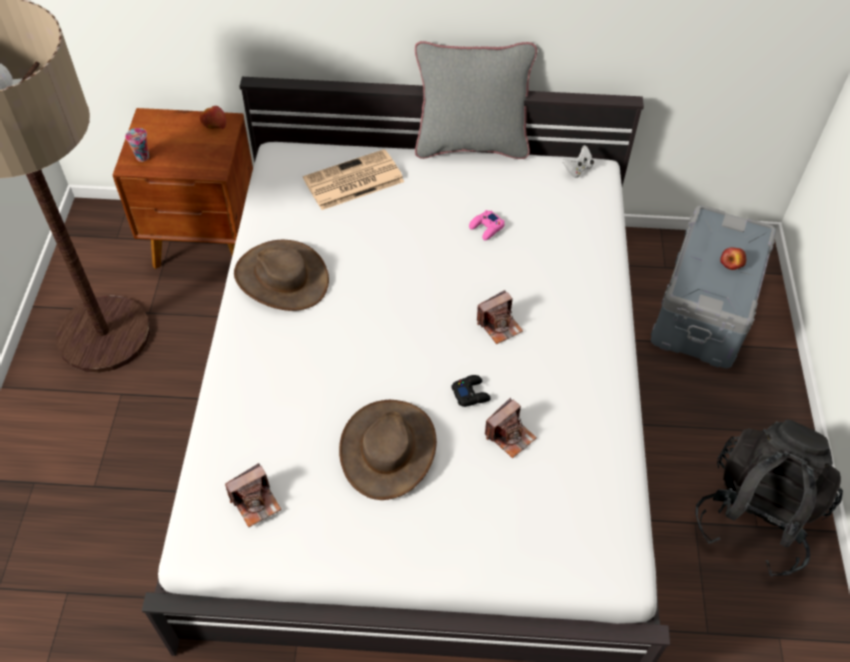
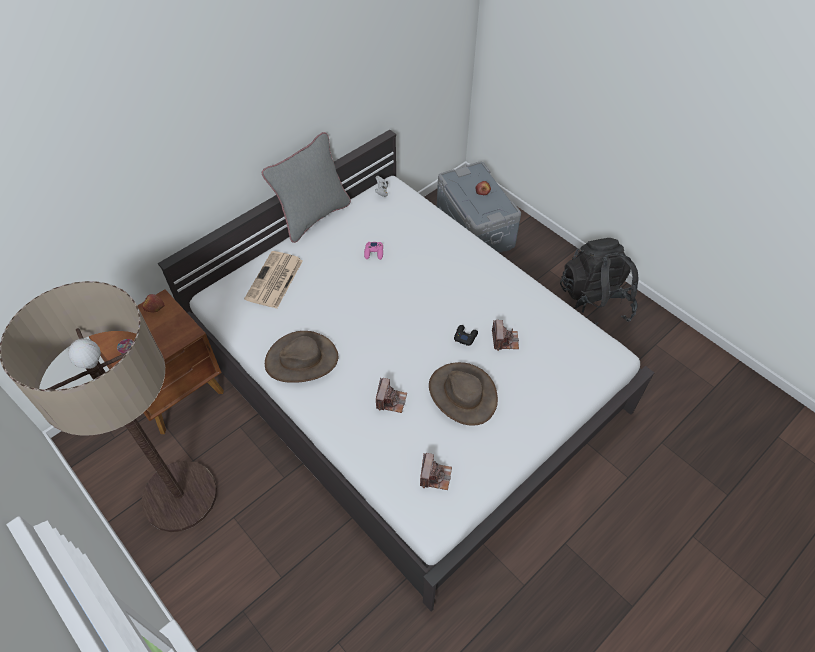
camera: 45 degrees left, 0 degrees up
(499, 325) = (438, 294): camera -> camera (391, 400)

